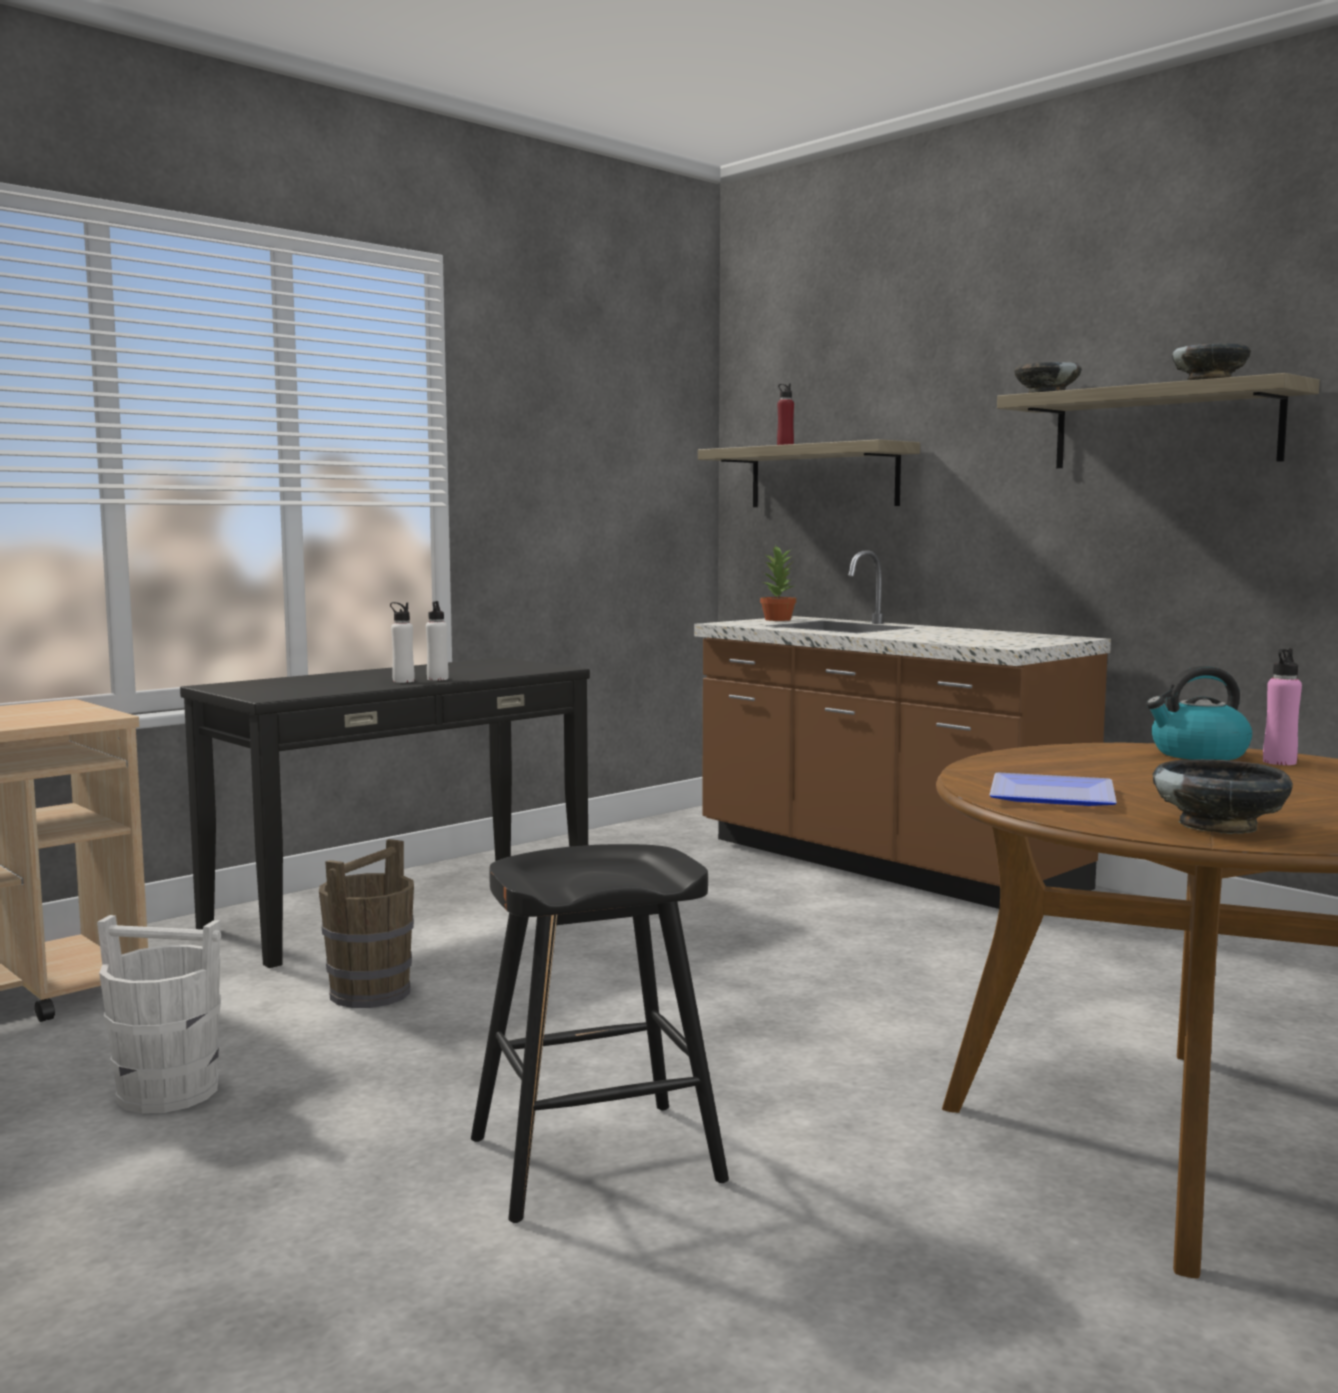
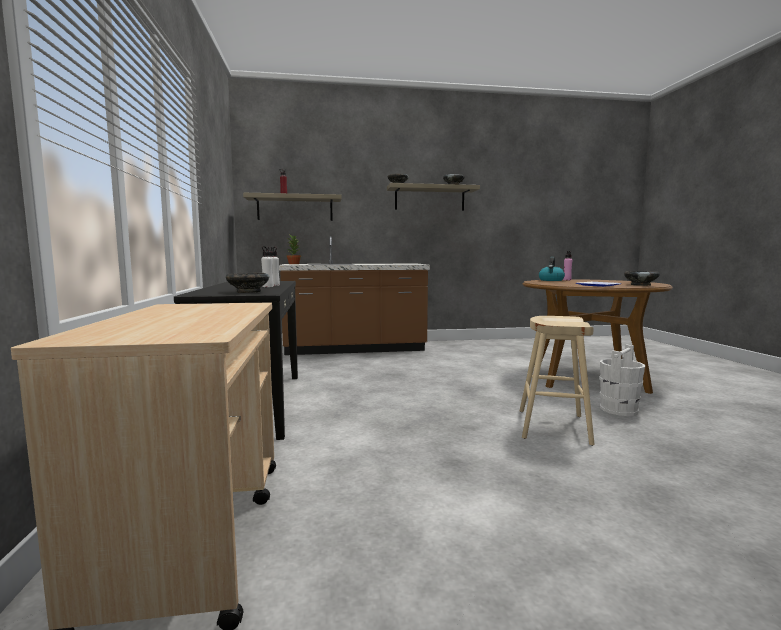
camera: 55 degrees left, 0 degrees up
(169, 1092) = (416, 483): white bucket -> white bucket (619, 409)
(277, 691) = (248, 292): none -> black bowl
(371, 993) = (353, 427): brown bucket -> none
(594, 1160) = (553, 427): black stool -> beige stool

